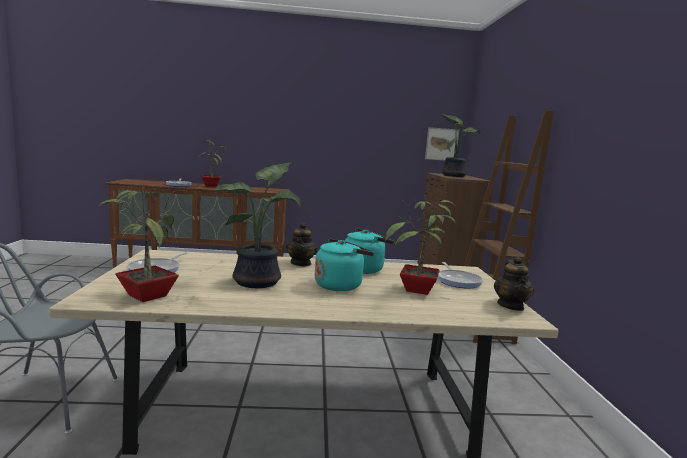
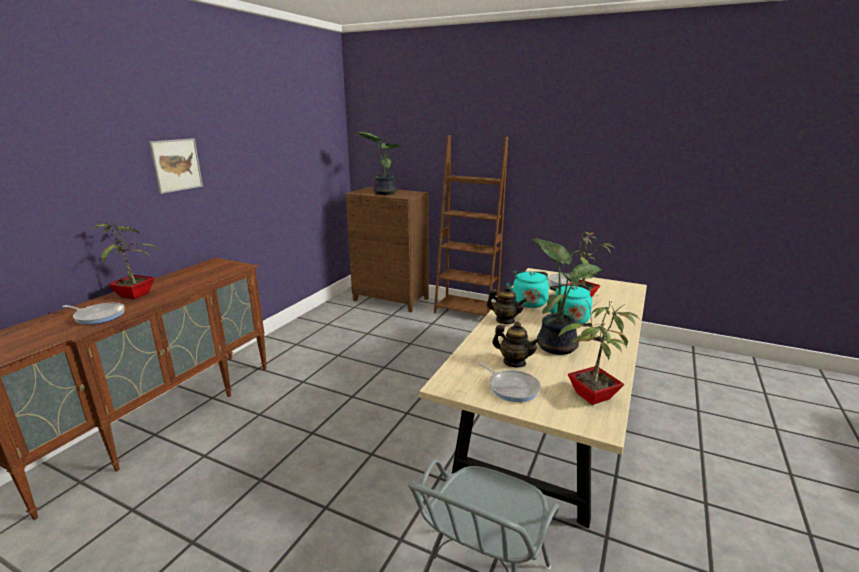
camera: 60 degrees left, 10 degrees up
(441, 144) = (334, 159): picture -> picture (176, 165)
(511, 306) = (611, 283): teapot -> teapot (514, 362)

